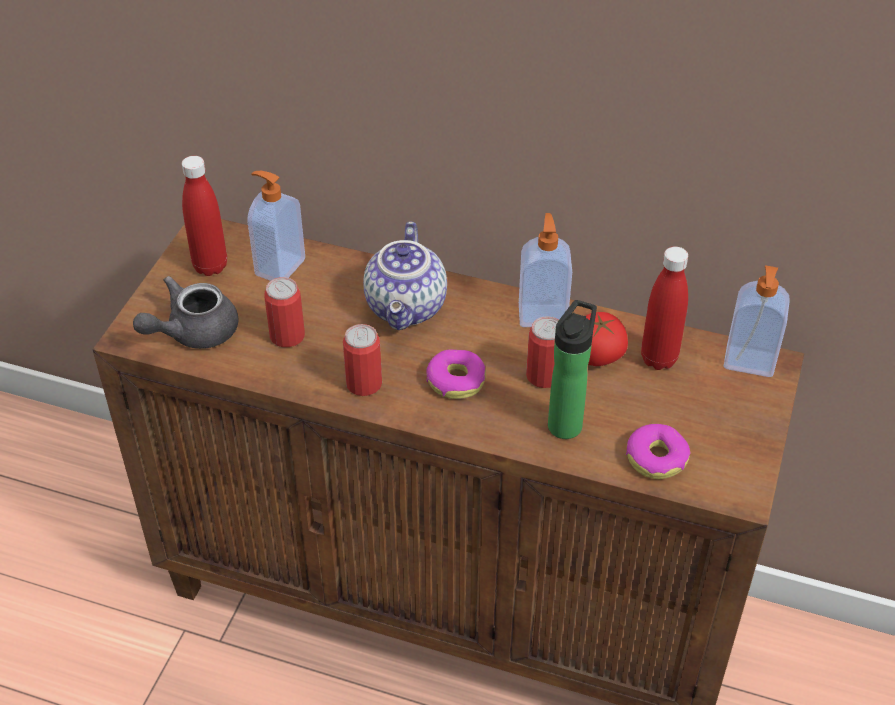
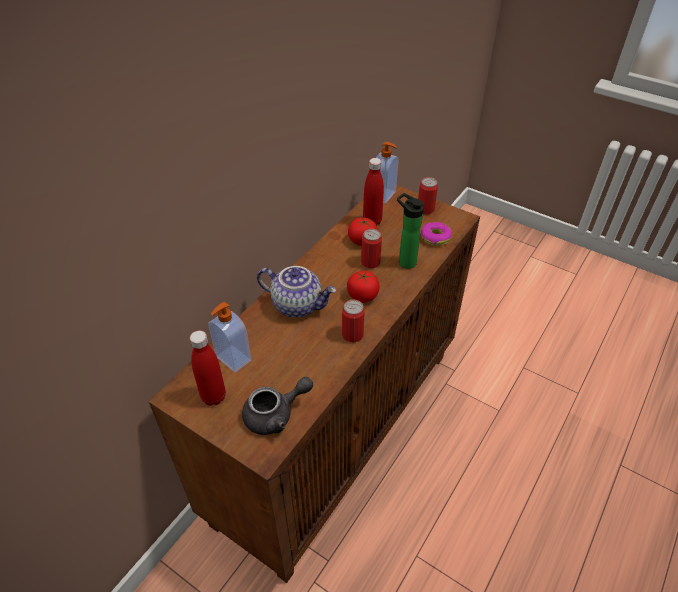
camera: 75 degrees left, 0 degrees up
(193, 332) = (275, 415): grey teapot -> grey teapot turned 90 degrees counterclockwise
(287, 336) = (299, 364): can -> can (425, 209)
(456, 380) = (363, 296): donut -> tomato
(542, 314) = (325, 253): soap dispenser -> none

